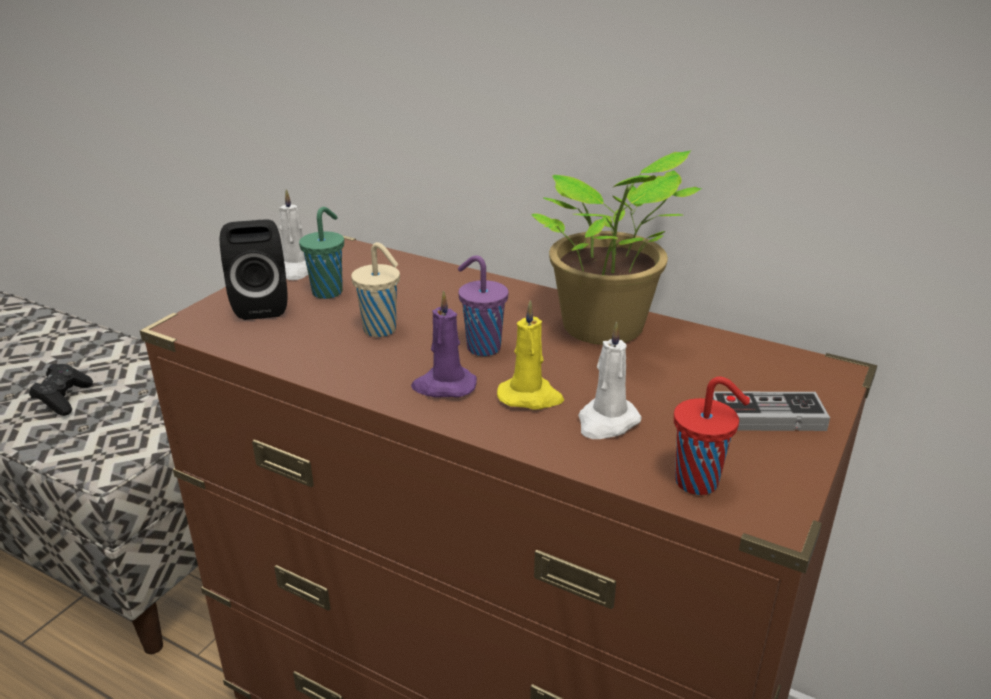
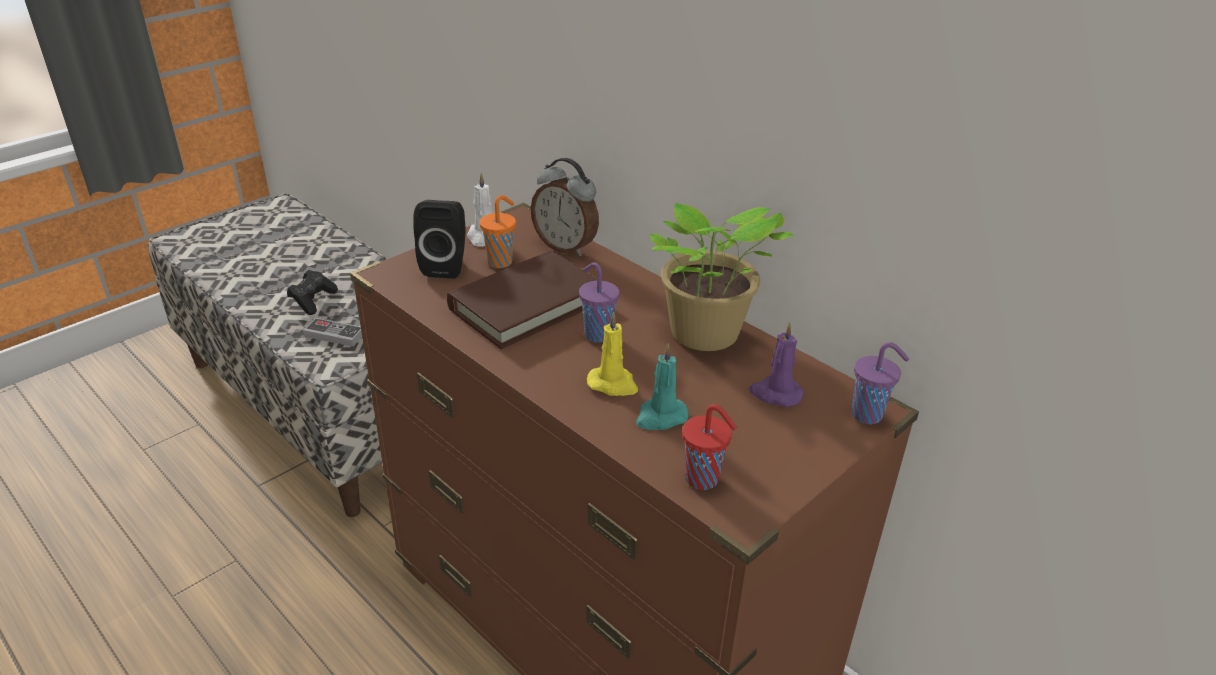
camera: 15 degrees right, 5 degrees up
(328, 291) = (501, 262): green cup -> orange cup
(381, 330) = (526, 304): beige cup -> brown book
(398, 266) = (566, 246): none -> alarm clock
(443, 386) = (551, 362): purple candle -> purple candle (775, 393)
(606, 422) = (660, 417): white candle -> turquoise candle
(766, 417) = (791, 438): game controller -> game controller (334, 335)
(831, 378) = (869, 415): none -> purple cup

